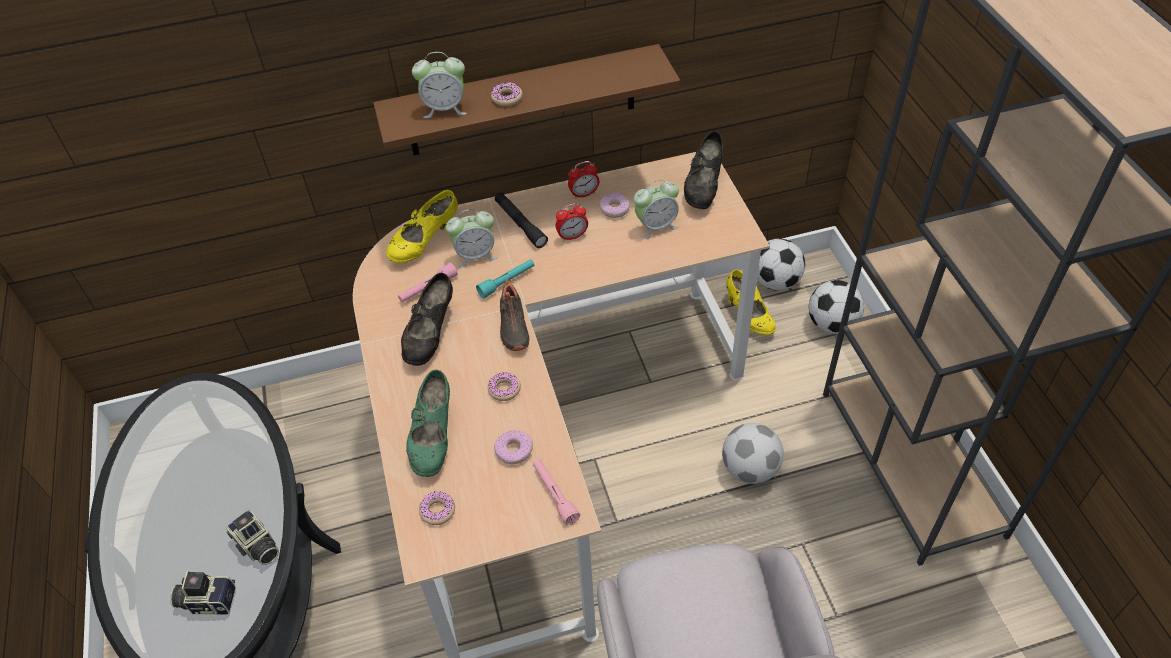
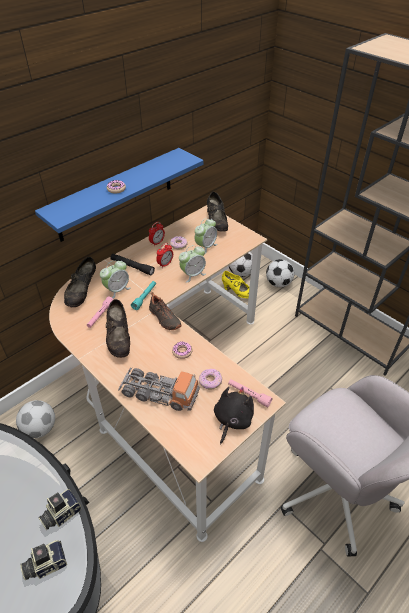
camera: 30 degrees left, 5 degrees down
(257, 546) = (60, 514): camera -> camera turned 120 degrees clockwise
(425, 243) = (82, 293): yellow shoe -> black shoe
(433, 439) = (159, 393): green shoe -> toy truck
(437, 511) = (189, 431): donut -> none
(445, 108) = (83, 202): alarm clock -> alarm clock (192, 274)
(505, 521) = (232, 420): none -> black plush toy
(522, 101) = (115, 195): brown shelf -> blue shelf
(749, 469) = (284, 363): football -> football (40, 429)

